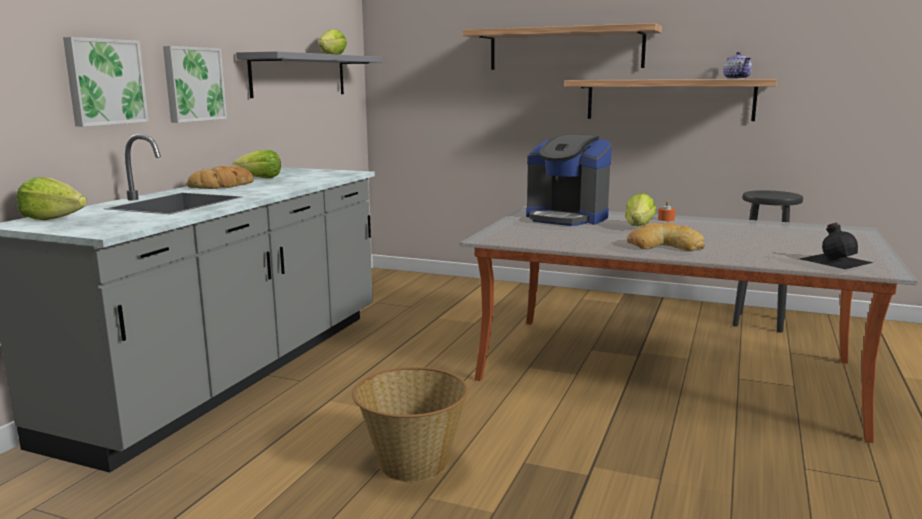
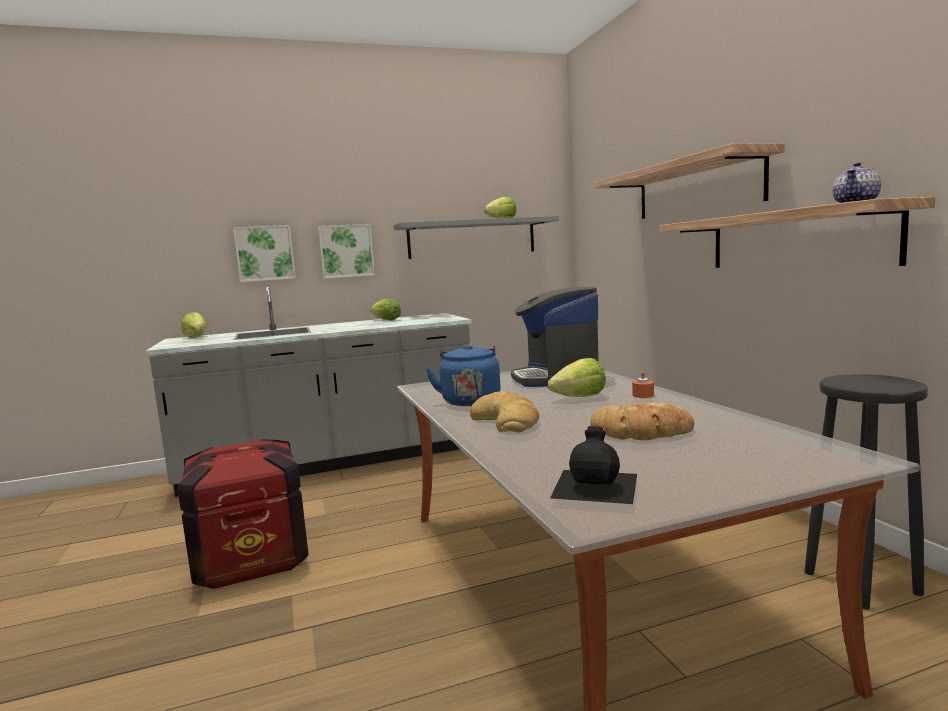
camera: 50 degrees right, 5 degrees down
(223, 185) = (344, 324): bread -> bread (642, 432)
(412, 463) = (252, 559): basket -> crate
(580, 240) = (470, 400): none -> blue kettle

